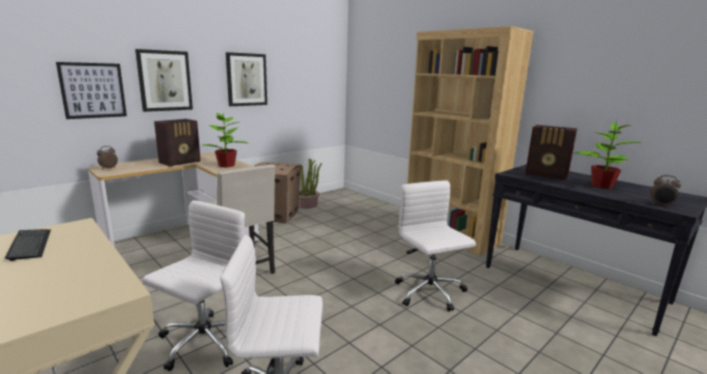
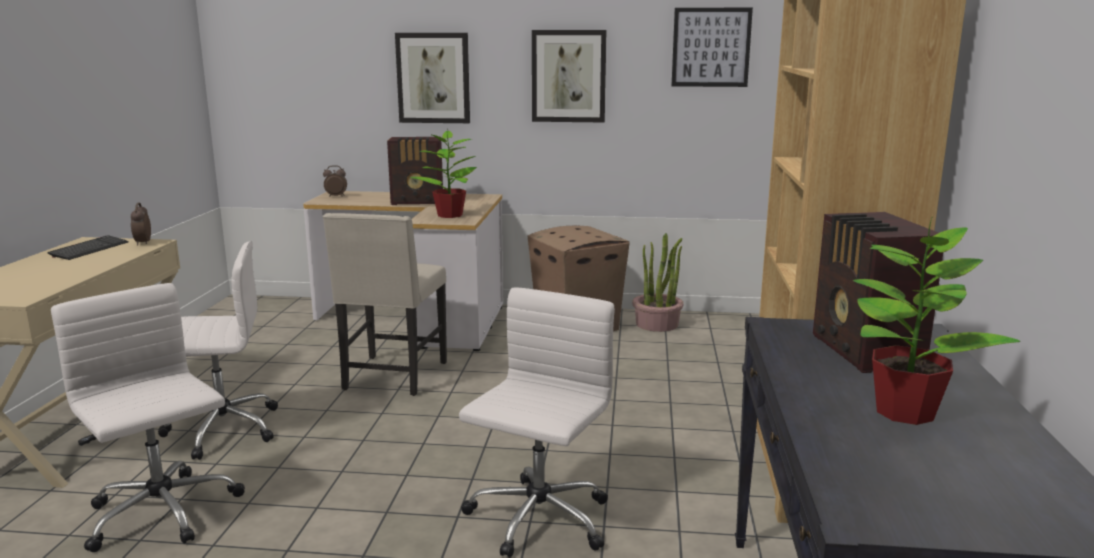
camera: 50 degrees right, 0 degrees up
(93, 90) = (343, 91): picture -> picture (711, 47)
(661, 205) = (864, 491): alarm clock -> alarm clock (142, 243)

